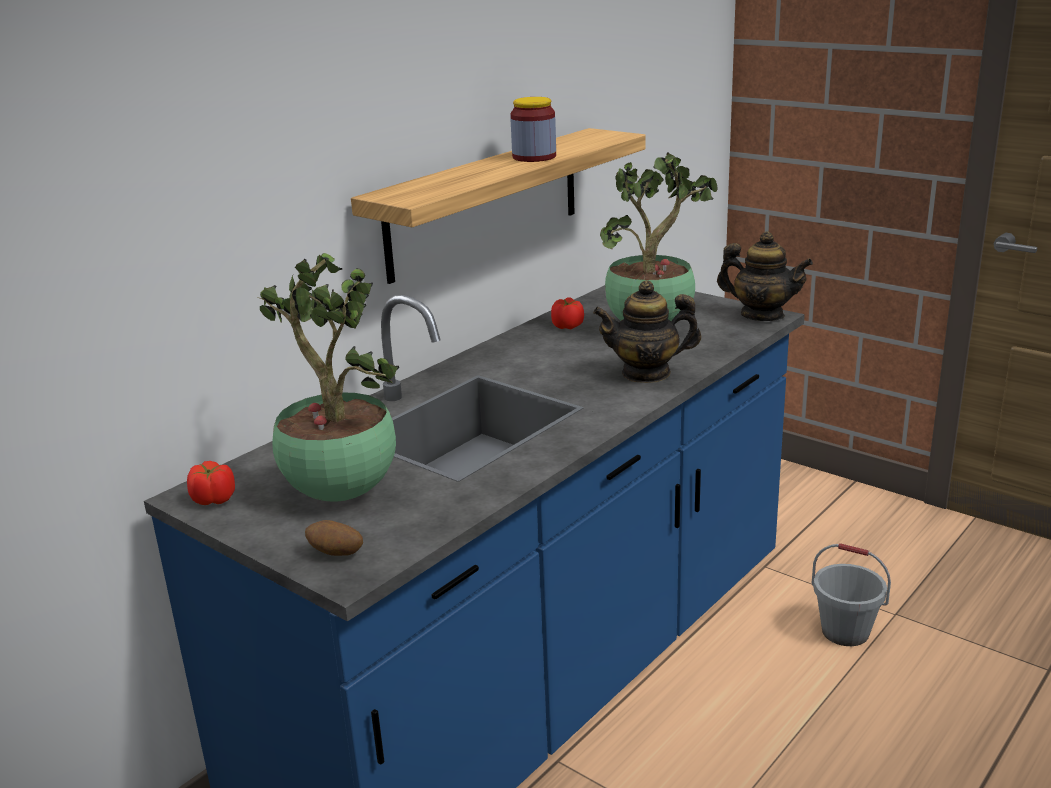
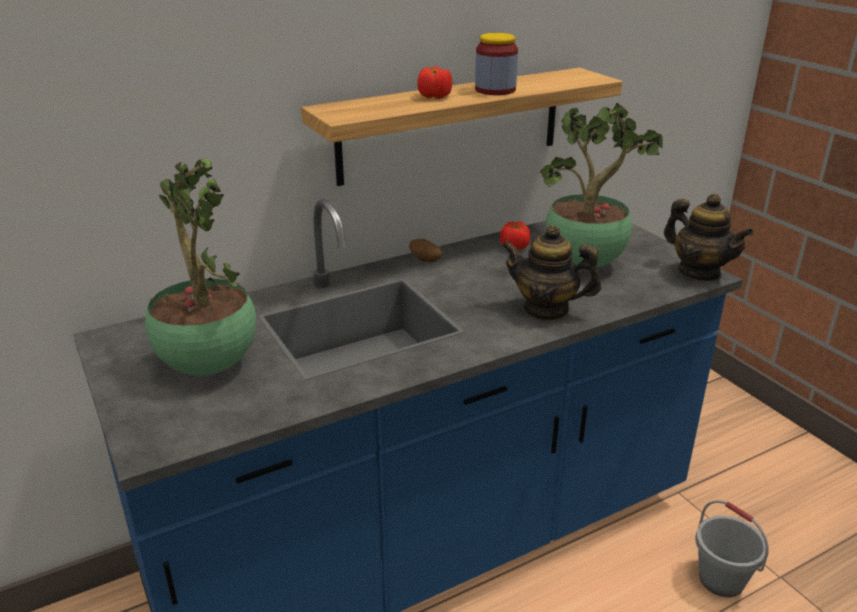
camera: 20 degrees right, 5 degrees up
(214, 499) = (118, 346): tomato -> tomato (434, 97)
(335, 554) = (156, 424): potato -> potato (425, 261)

